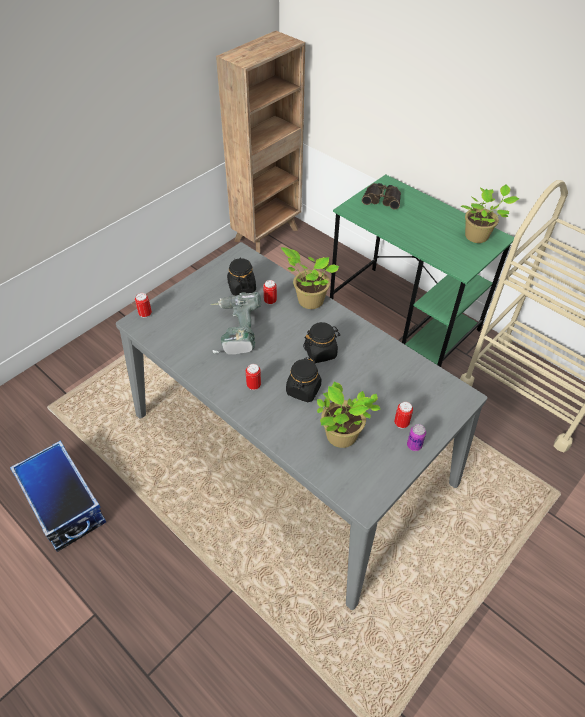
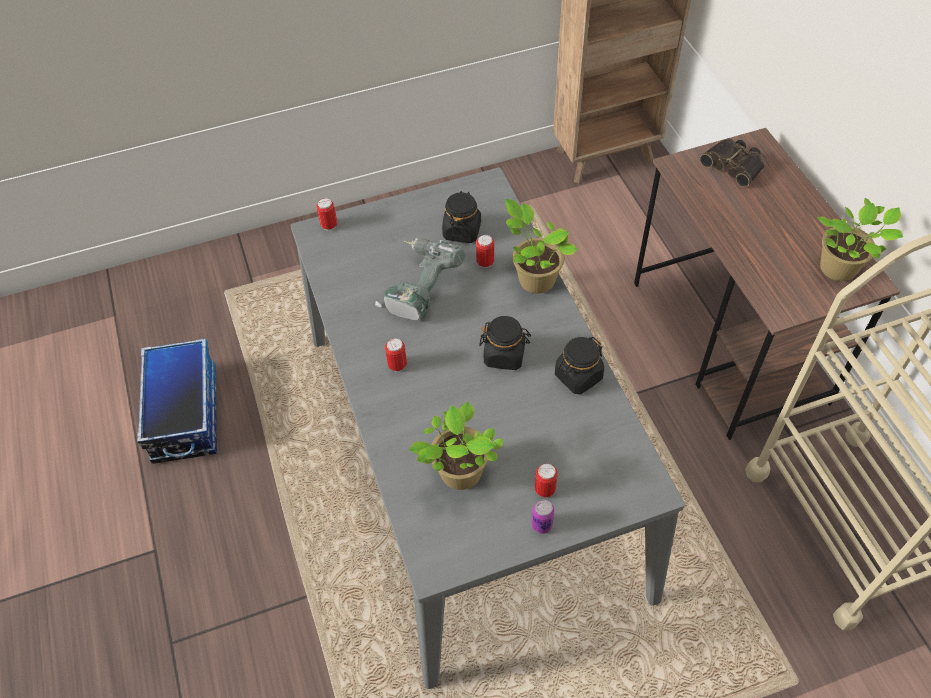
camera: 30 degrees right, 5 degrees up
(303, 390) = (452, 395): black jar -> black jar (578, 376)
(404, 317) = (728, 342): green desk -> brown desk

